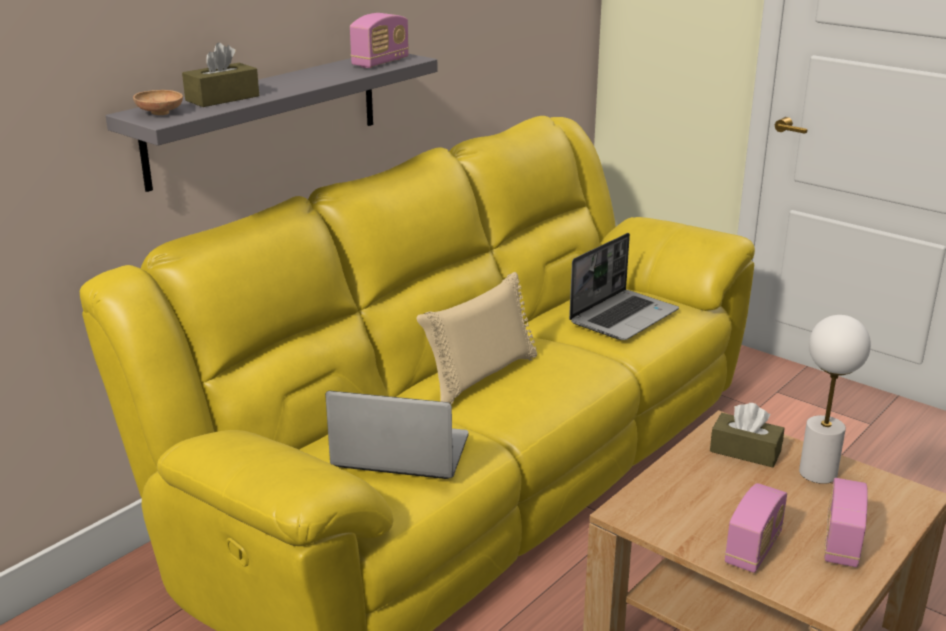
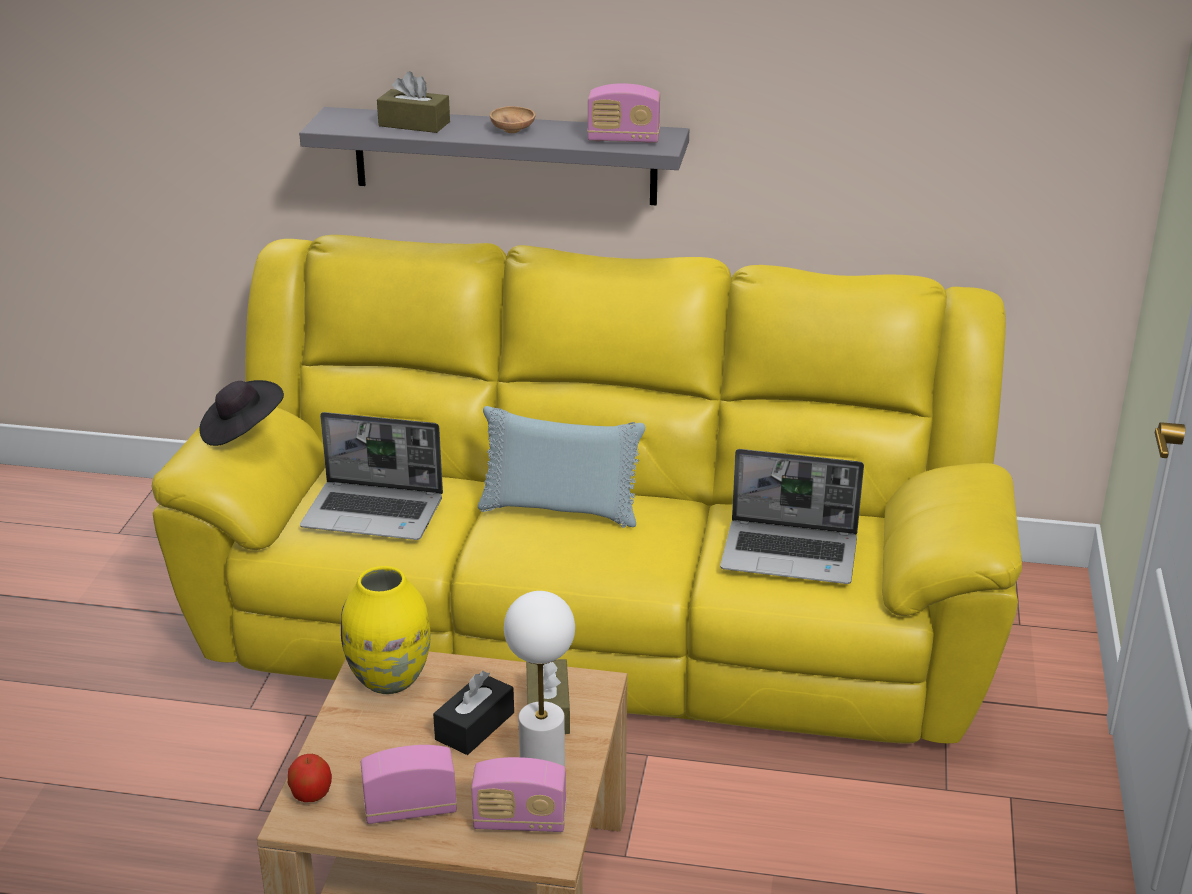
camera: 60 degrees right, 5 degrees up
(160, 113) = (345, 119): brown bowl -> brown bowl (512, 130)
(274, 445) = (241, 431): none -> black hat
(398, 453) = (375, 513): laptop -> laptop turned 120 degrees clockwise
(480, 376) = (560, 510): beige pillow -> blue pillow
(658, 509) = (390, 679): none -> yellow vase
(748, 487) = (475, 726): none -> black tissue box
(753, 549) = (360, 752): radio -> radio (520, 821)
(800, 589) = (311, 795): none -> apple

